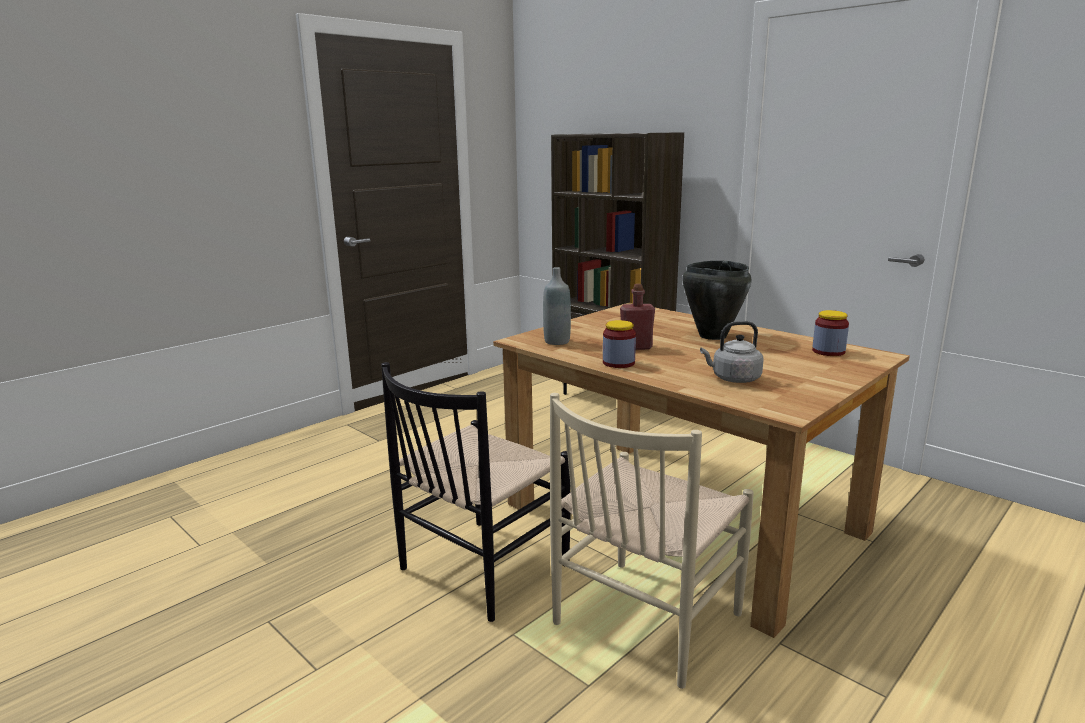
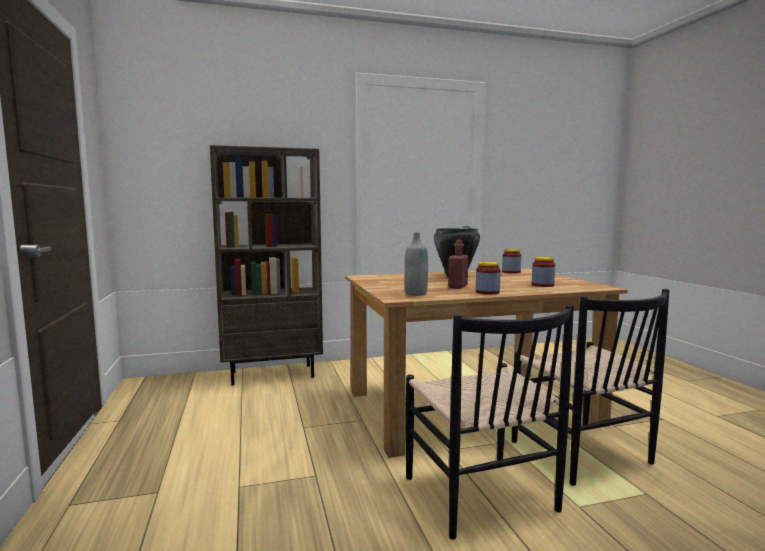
camera: 60 degrees left, 10 degrees down
(642, 623) = (583, 455): beige chair -> black chair
(733, 379) = (542, 285): grey kettle -> jar

